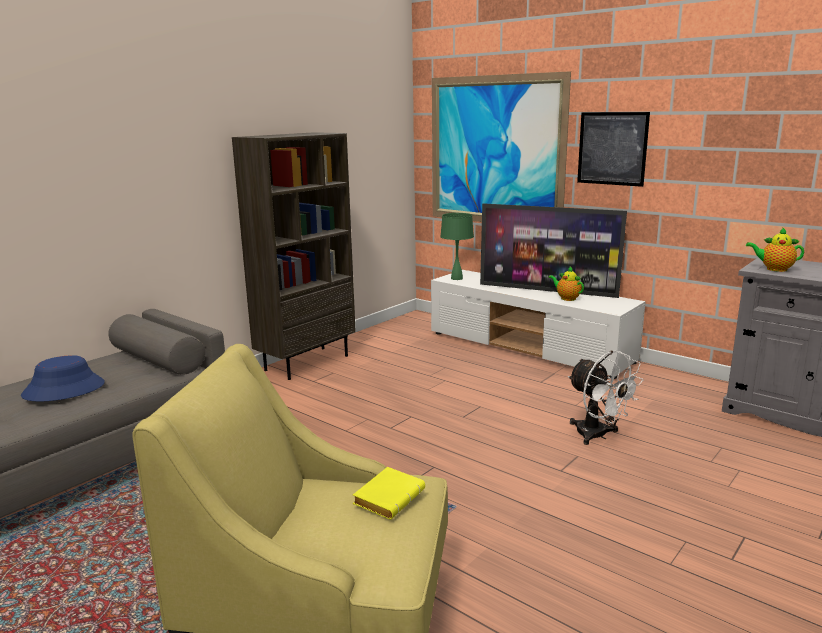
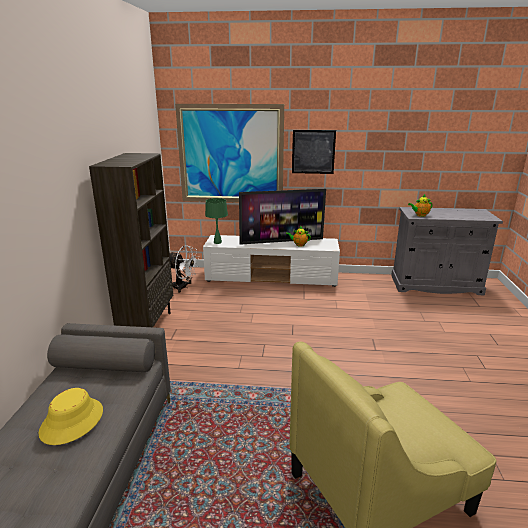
camera: 35 degrees left, 5 degrees up
(64, 389) = (72, 421): blue hat -> yellow hat
(388, 497) = (408, 405): yellow book -> none
(598, 436) = (367, 323): white fan -> white fan (183, 287)

